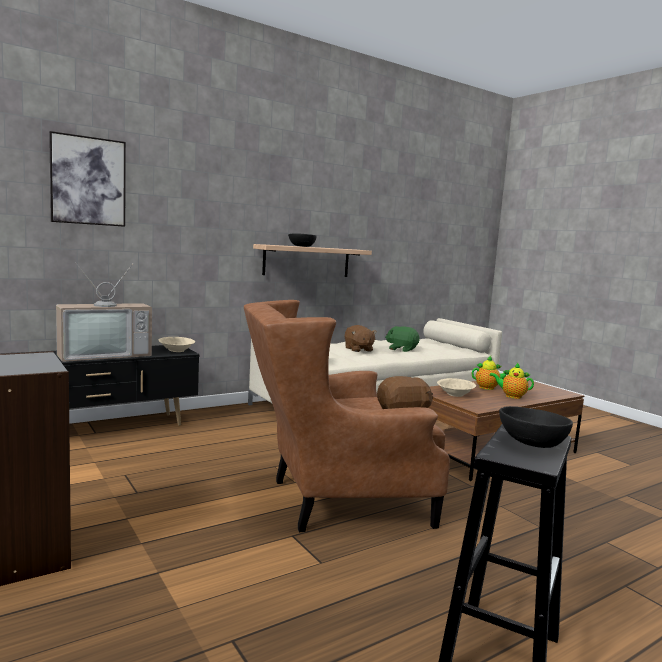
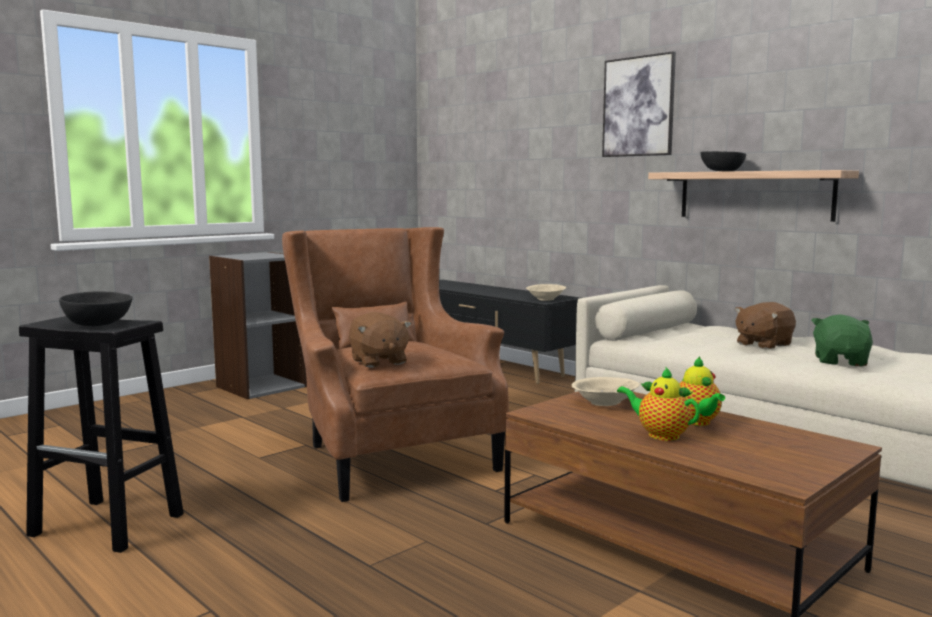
camera: 80 degrees right, 0 degrees up
(88, 181) = (512, 122): picture -> picture (638, 106)
(104, 354) = (491, 291): television -> none
(511, 396) = (660, 435): teapot -> teapot turned 60 degrees counterclockwise

